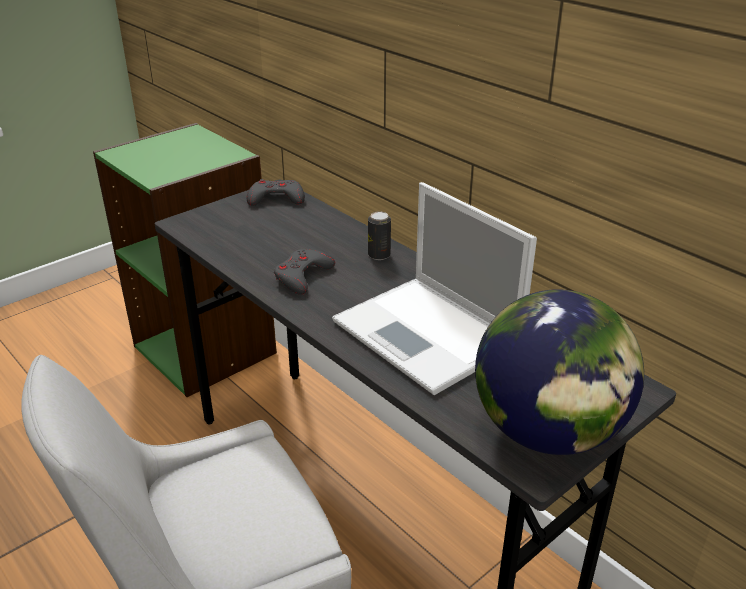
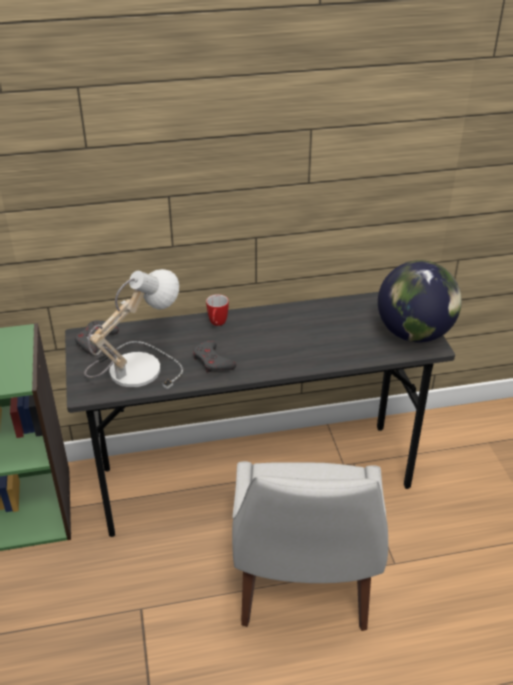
camera: 60 degrees left, 5 degrees up
(249, 233) = (134, 366): none -> table lamp
(379, 255) = (217, 324): can -> mug
(429, 334) = (313, 337): laptop -> none

